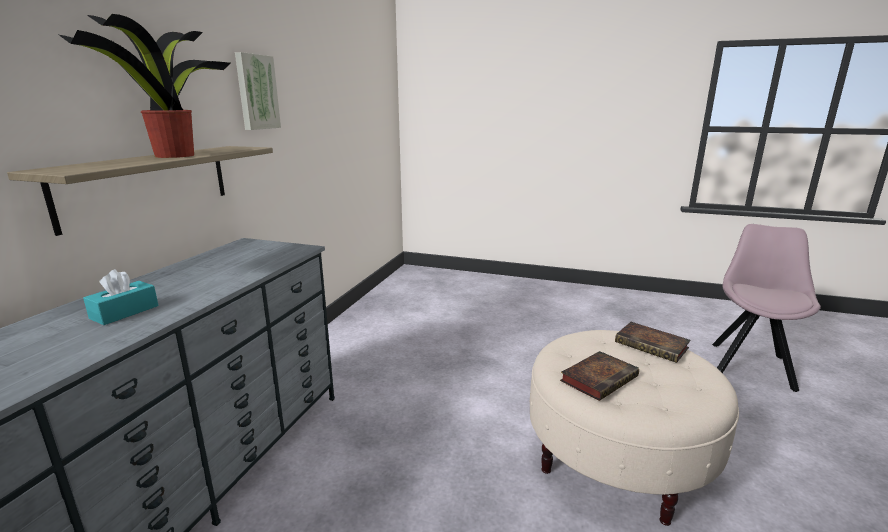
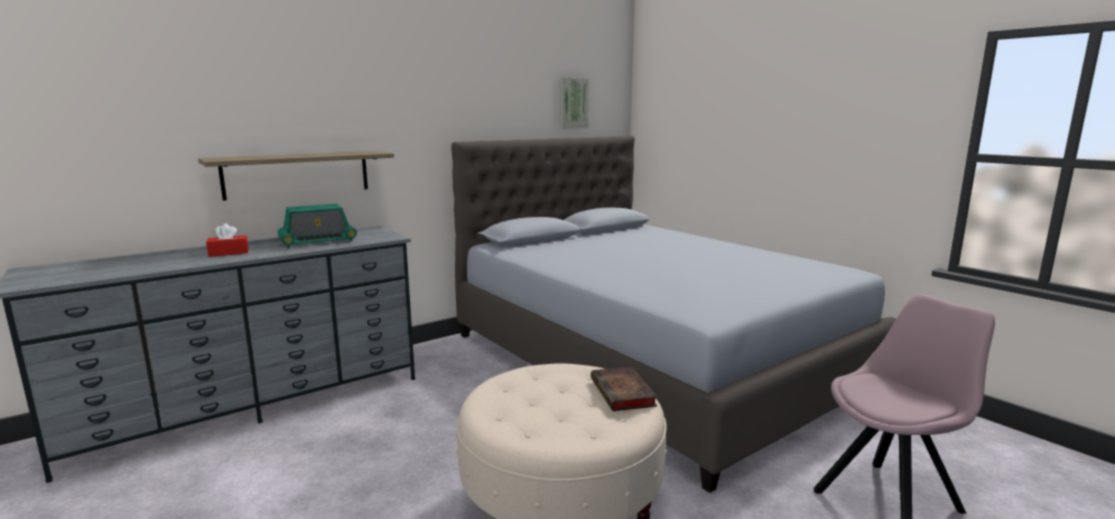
camera: 35 degrees right, 5 degrees down
(124, 312) = (229, 253): turquoise tissue box -> red tissue box
(177, 155) = (309, 155): potted plant -> none
(220, 270) = (318, 241): none -> radio
(256, 92) = (414, 108): picture -> picture (573, 103)
(500, 315) = (650, 360): none -> grey bed
(599, 378) = (516, 397): book -> none

